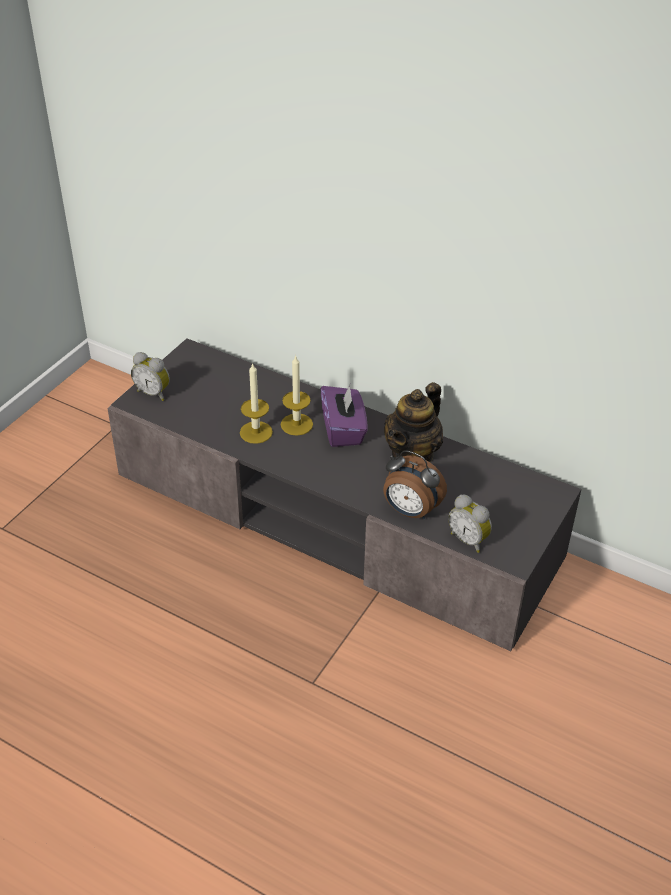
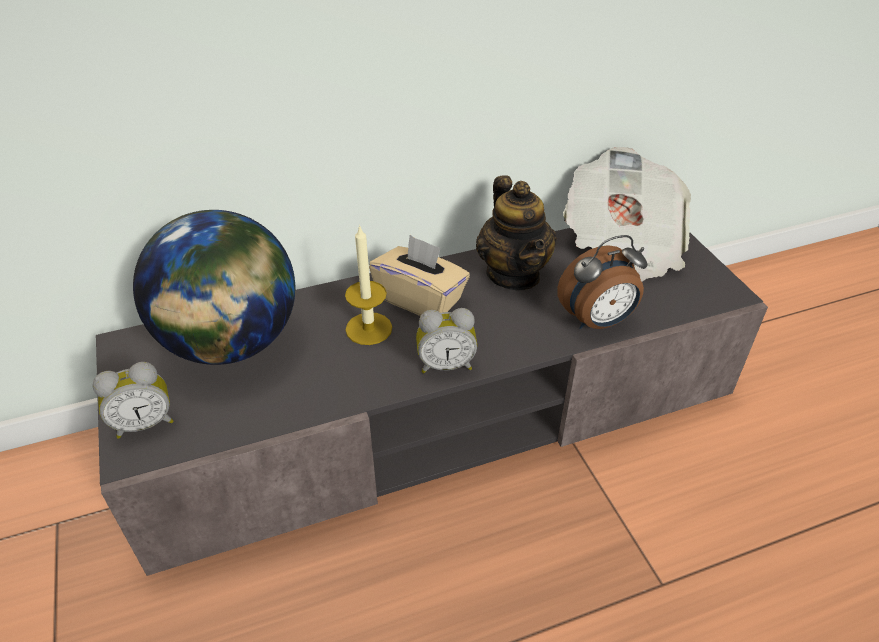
camera: 50 degrees left, 0 degrees up
(231, 384) = (232, 343): none -> globe
(256, 432) = (340, 369): candle -> none
(343, 430) = (420, 299): purple tissue box -> beige tissue box
(469, 539) = (675, 305): alarm clock -> alarm clock (445, 364)
(502, 489) = (622, 248): none -> newspaper

